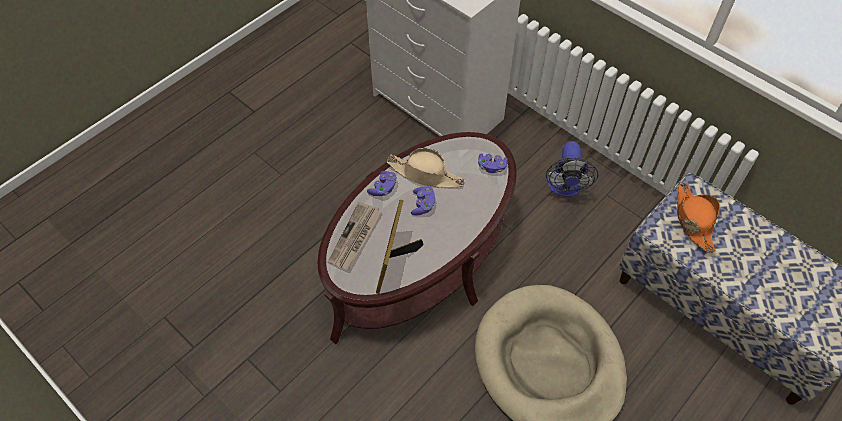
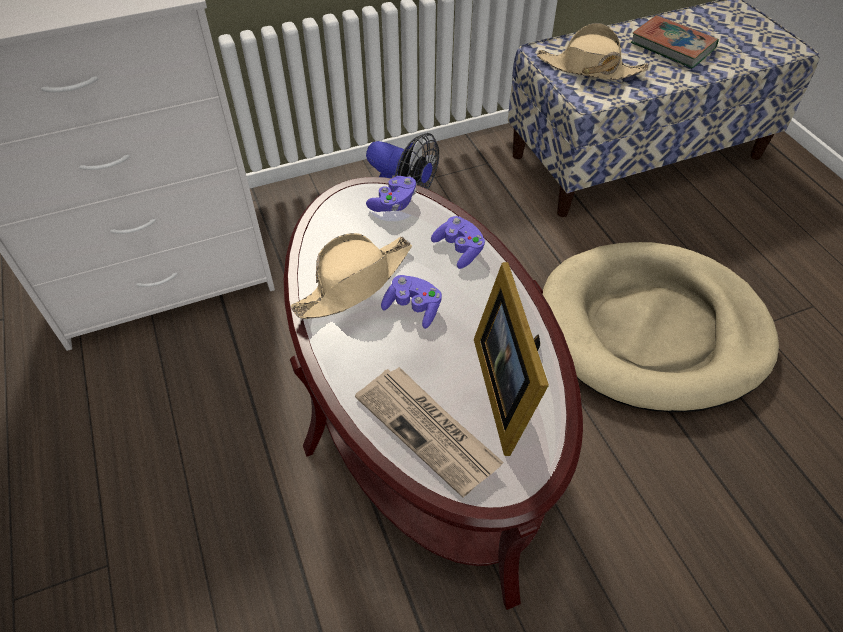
camera: 65 degrees left, 5 degrees down
(383, 188) = (345, 349): purple game controller -> purple game controller (459, 250)
(395, 261) = (507, 387): picture frame -> picture frame turned 45 degrees clockwise
(693, 220) = (589, 68): orange hat -> beige hat
(766, 264) = (672, 46): none -> book

